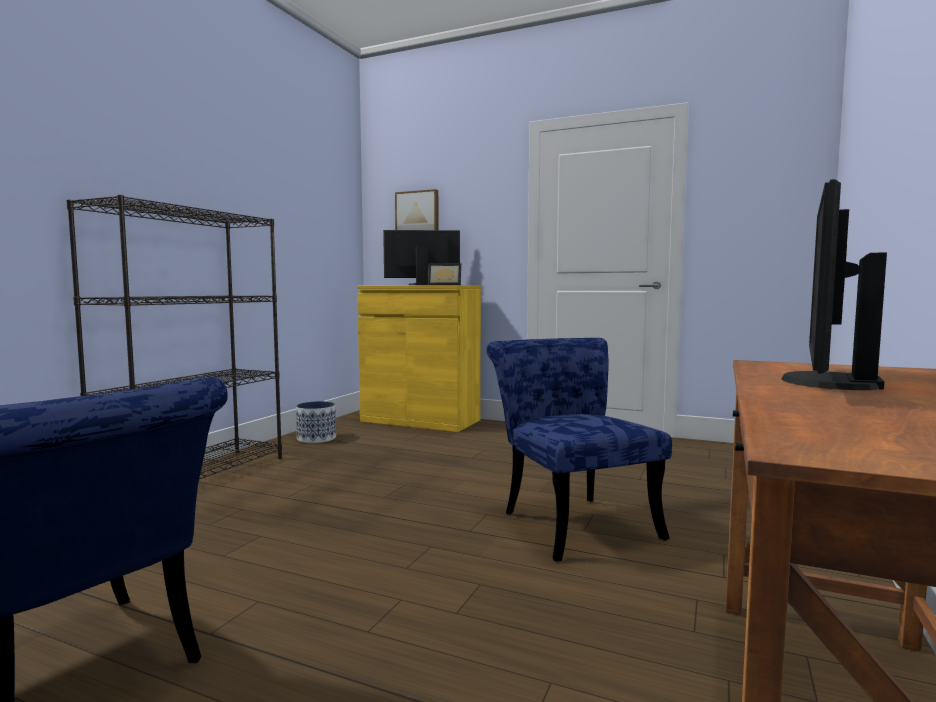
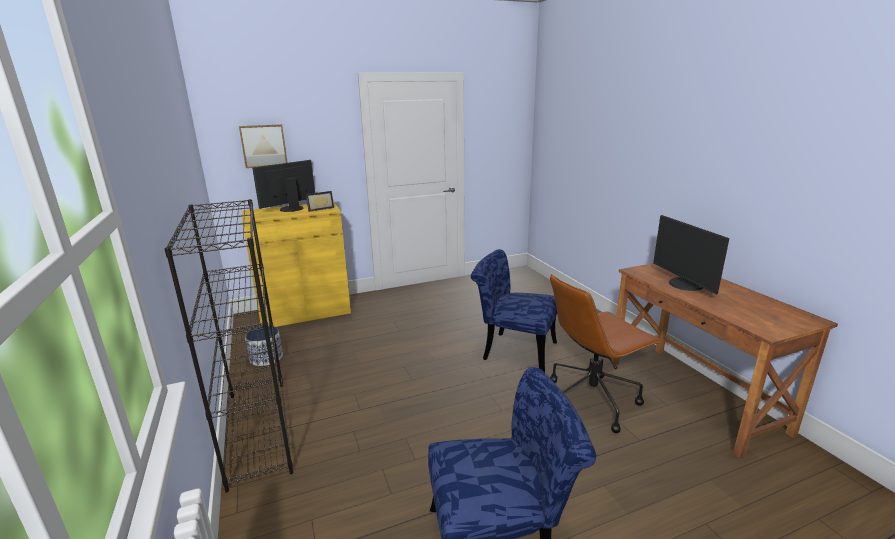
camera: 45 degrees left, 15 degrees up
(567, 629) = (592, 400): none -> brown office chair

